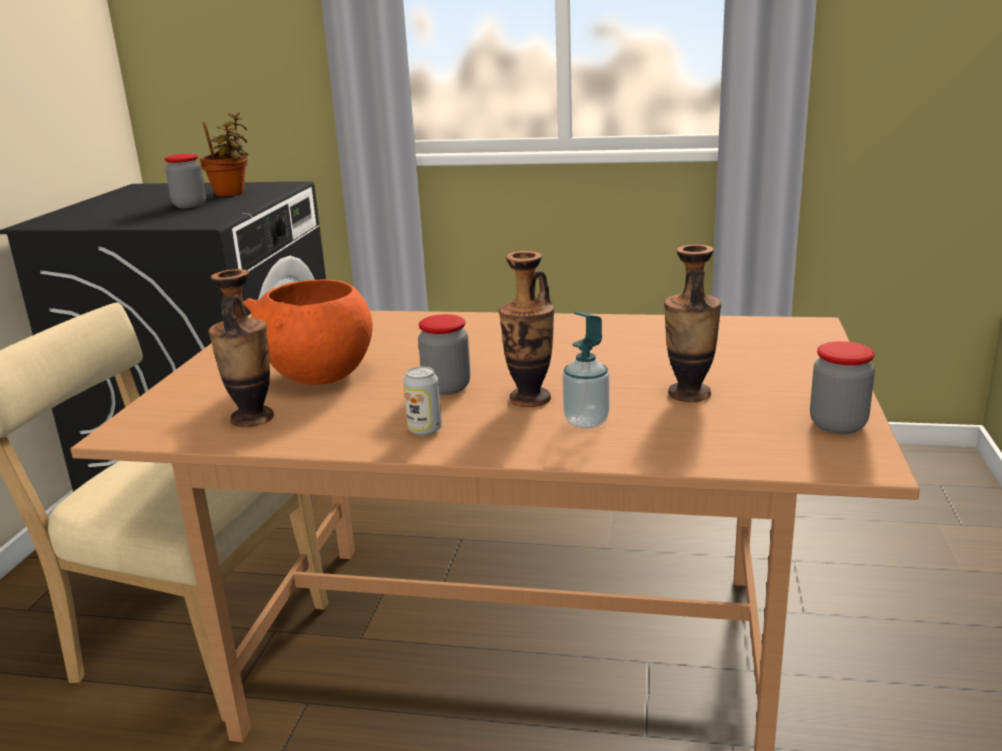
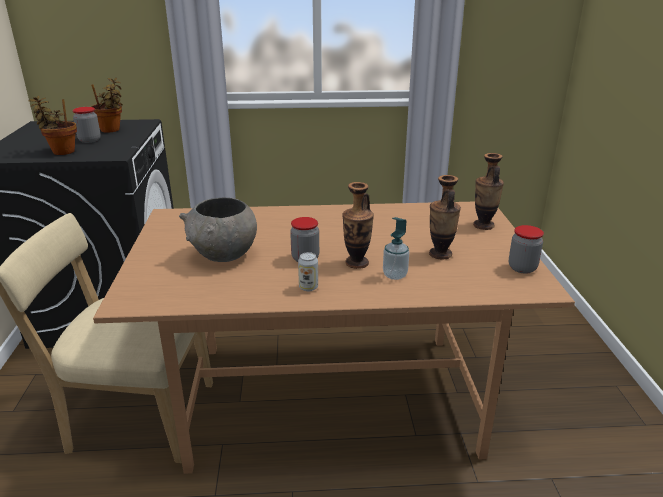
camera: 15 degrees left, 5 degrees up
(138, 218) = (61, 152): none -> potted plant
(252, 418) = (200, 288): vase -> vase (483, 225)
(319, 376) = (224, 256): orange bowl -> grey bowl

